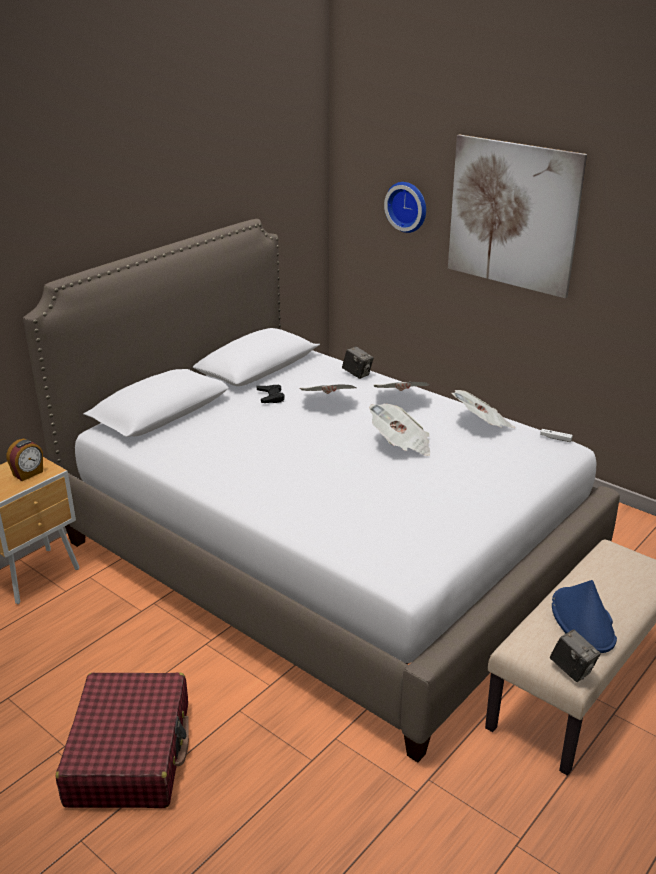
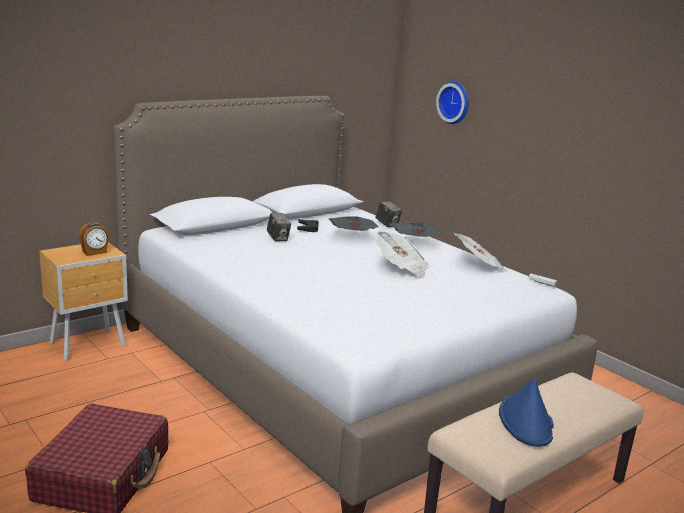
camera: 10 degrees right, 10 degrees down
(513, 215) = (537, 107): picture -> none
(572, 670) = (500, 453): camera -> camera (278, 238)

